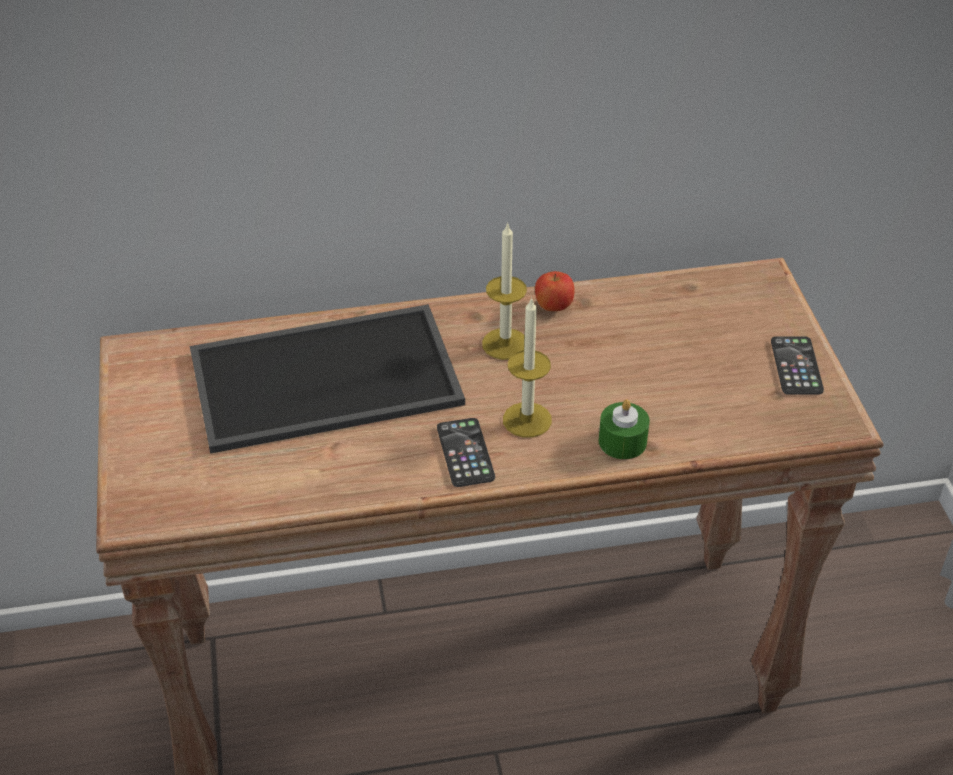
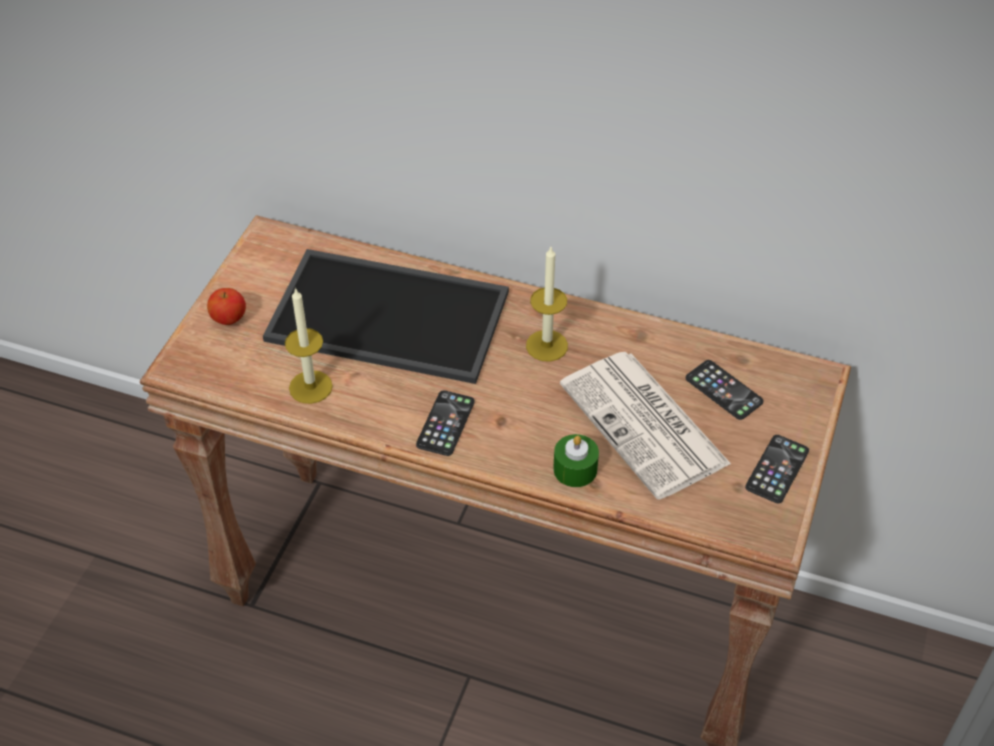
camera: 30 degrees right, 5 degrees up
(527, 420) = (514, 417): candle -> candle (310, 387)
(553, 307) = (611, 330): apple -> apple (229, 319)
(654, 376) = (646, 425): none -> newspaper
(696, 319) = (723, 390): none -> phone

